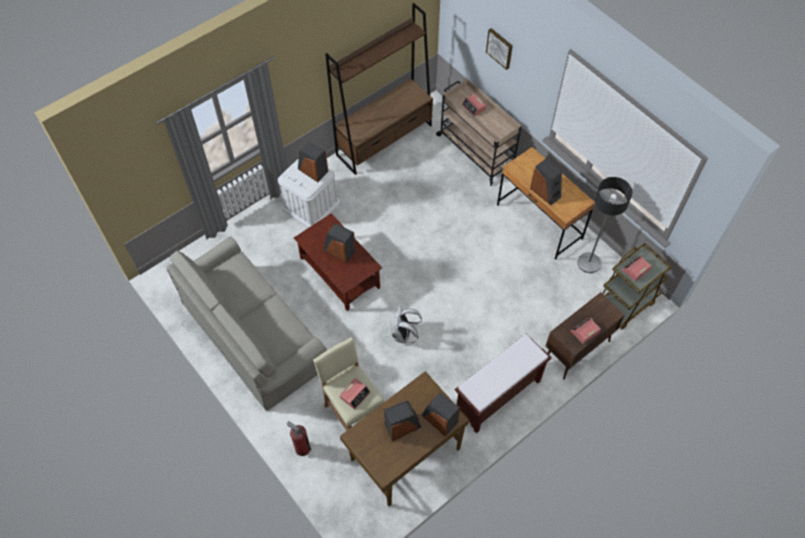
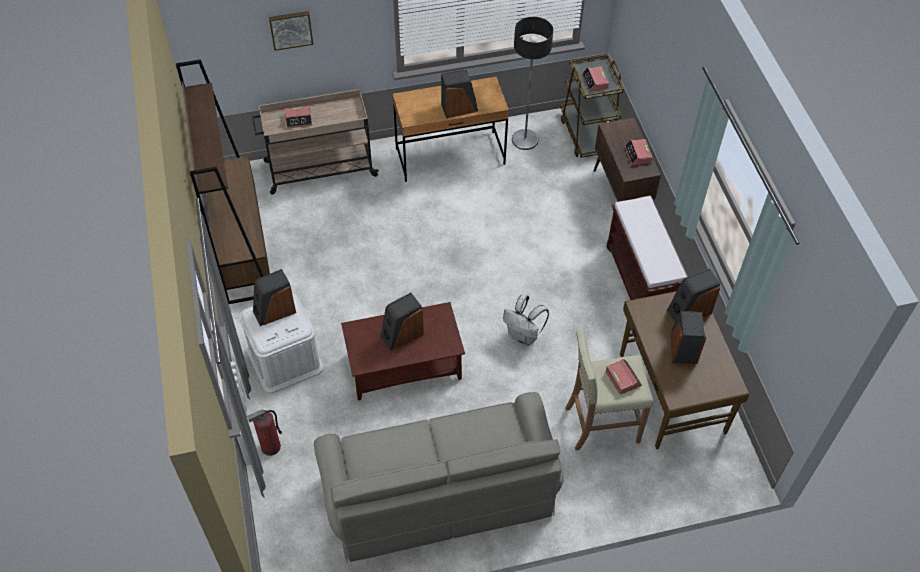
camera: 65 degrees left, 5 degrees down
(302, 448) = (620, 494): fire extinguisher -> fire extinguisher (270, 447)

